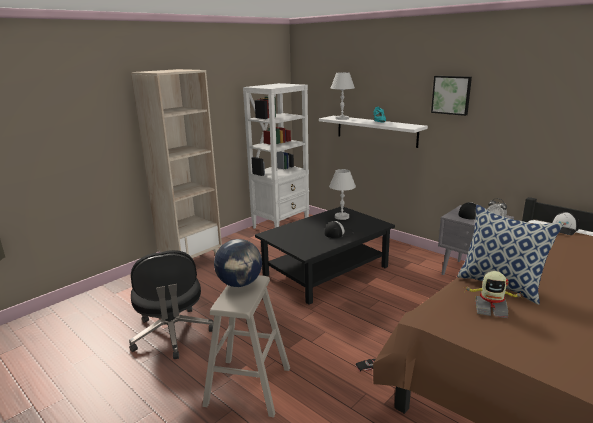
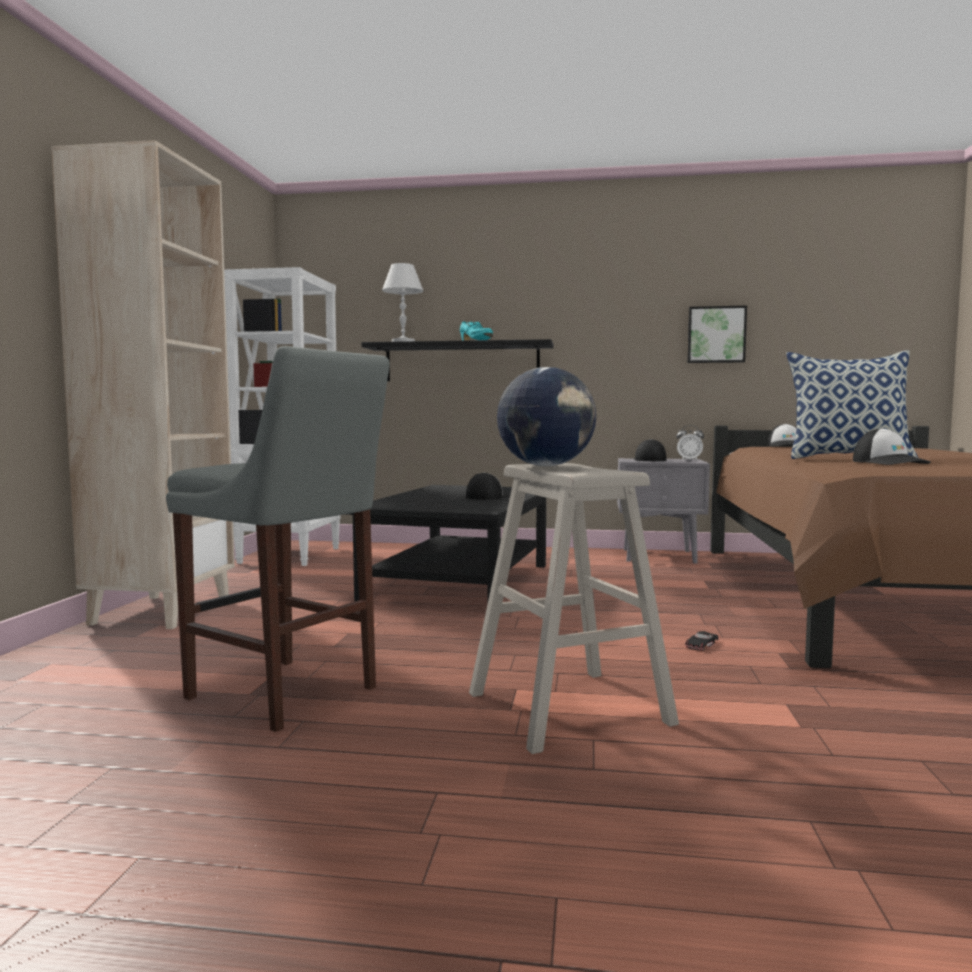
camera: 35 degrees left, 15 degrees down
(172, 334) = (287, 695): black office chair -> grey stool
(341, 217) = (457, 489): white table lamp -> none
(376, 131) = (462, 362): white shelf -> black shelf
(451, 95) = (587, 294): picture -> picture (716, 335)
(490, 308) = (890, 463): toy robot -> cap

